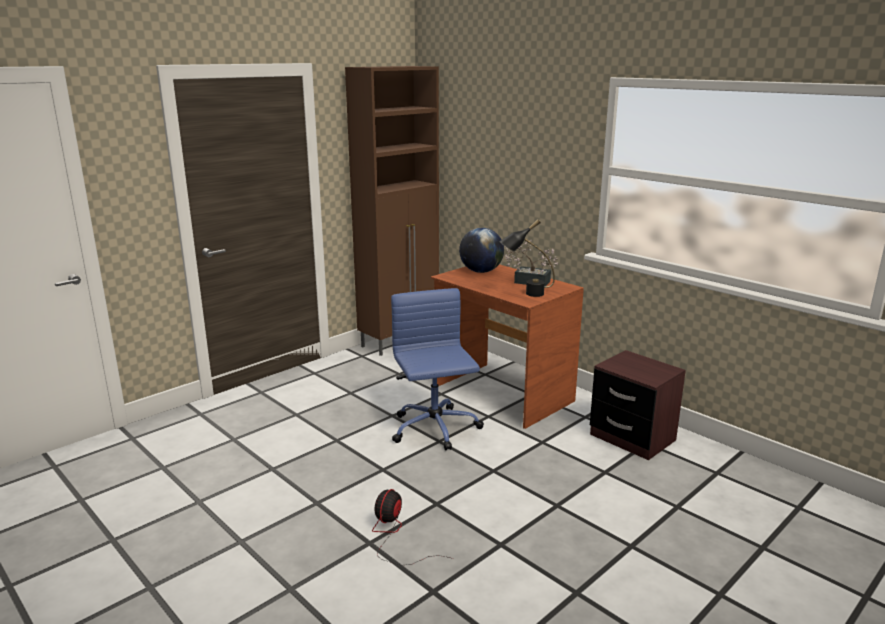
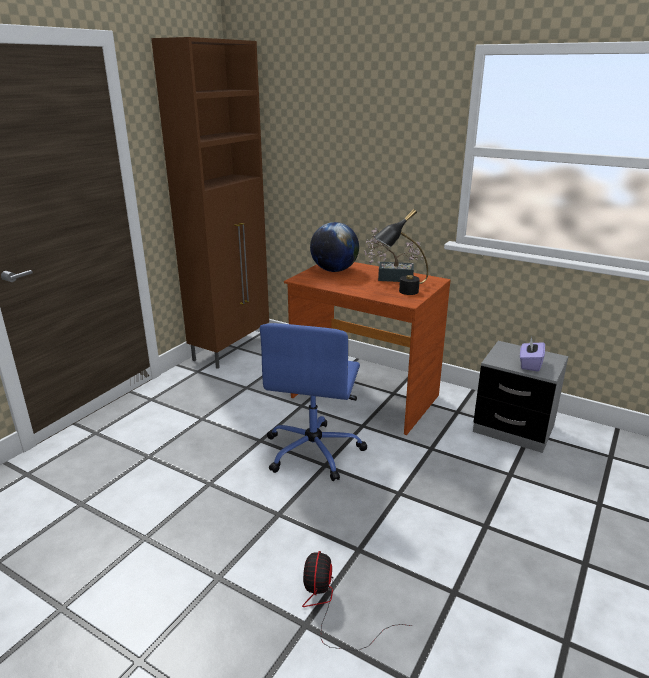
camera: 15 degrees left, 5 degrees up
(435, 429) = (314, 450): blue office chair -> blue office chair turned 135 degrees counterclockwise
(632, 437) = (513, 429): brown nightstand -> grey nightstand
(640, 372) = (530, 364): none -> purple tissue box

